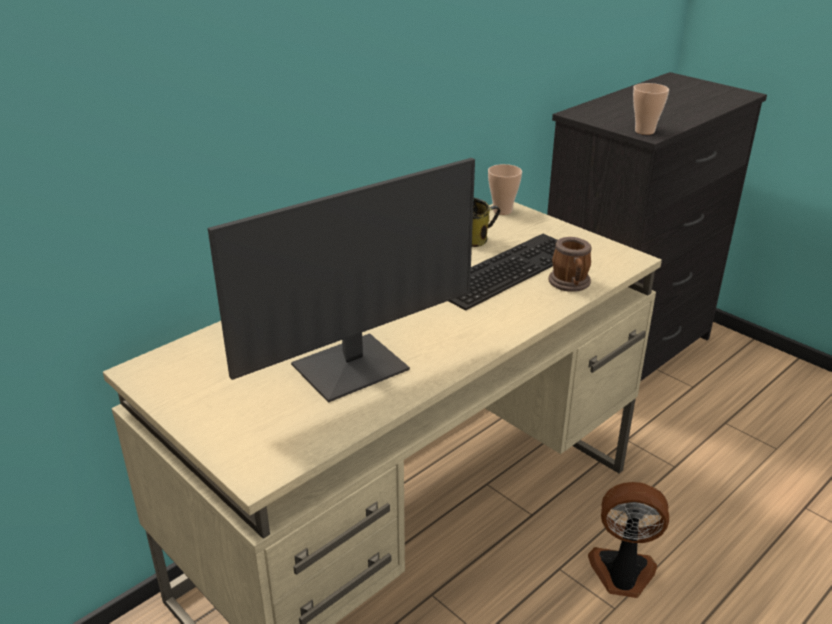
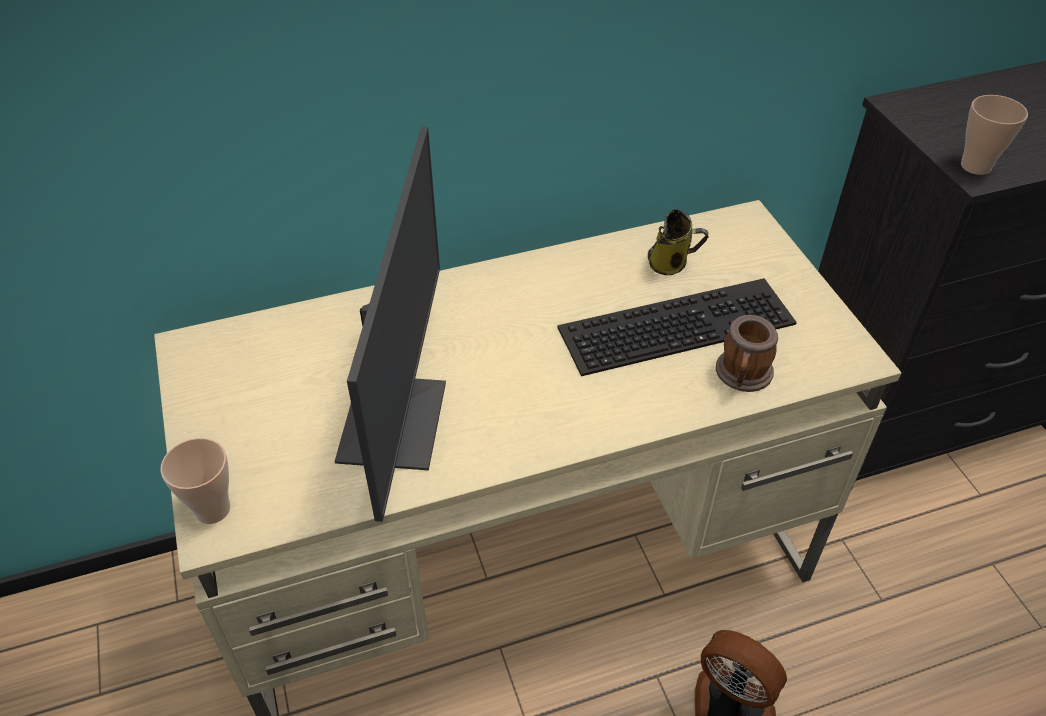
camera: 25 degrees right, 15 degrees up
(352, 368) = (396, 421): monitor -> monitor turned 75 degrees counterclockwise
(502, 211) = (739, 222): cup -> cup (212, 509)

